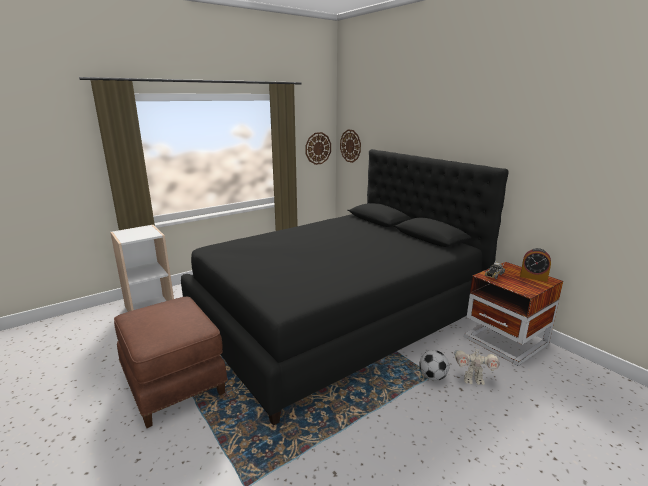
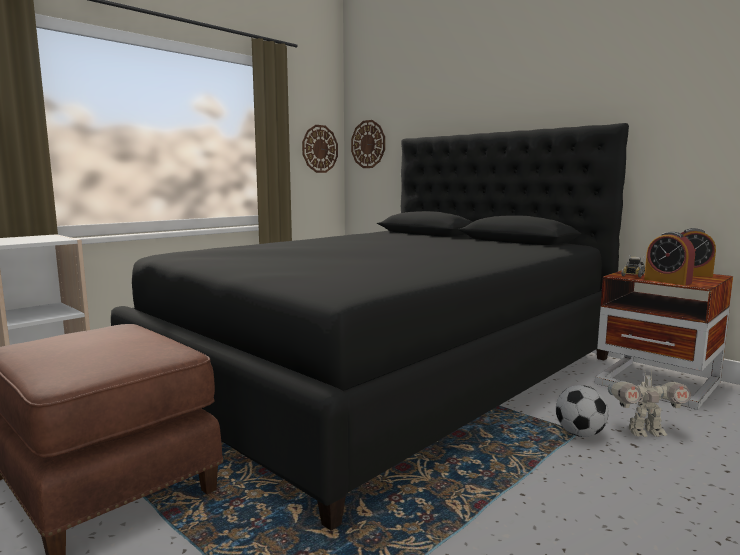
camera: 10 degrees left, 10 degrees down
(510, 285) = (667, 281): none -> alarm clock

